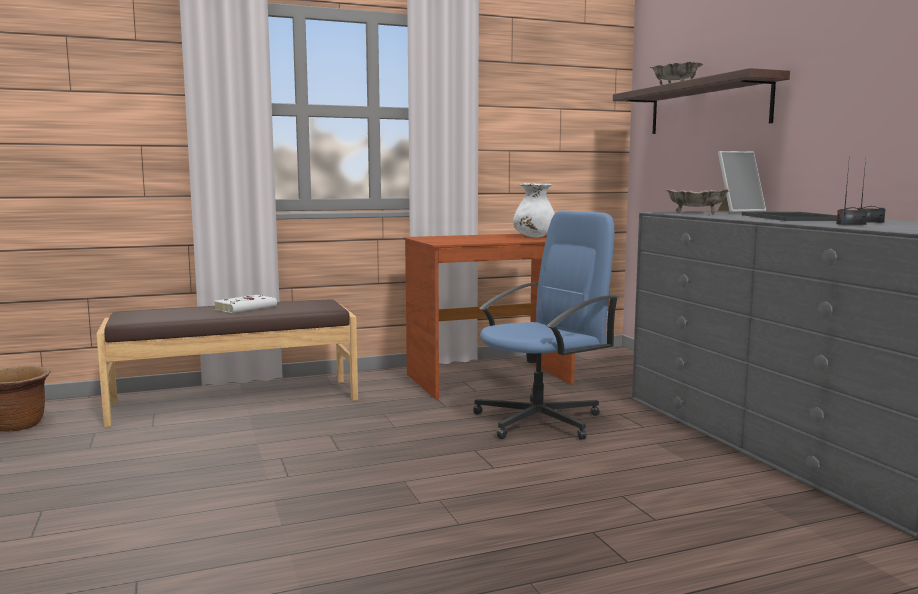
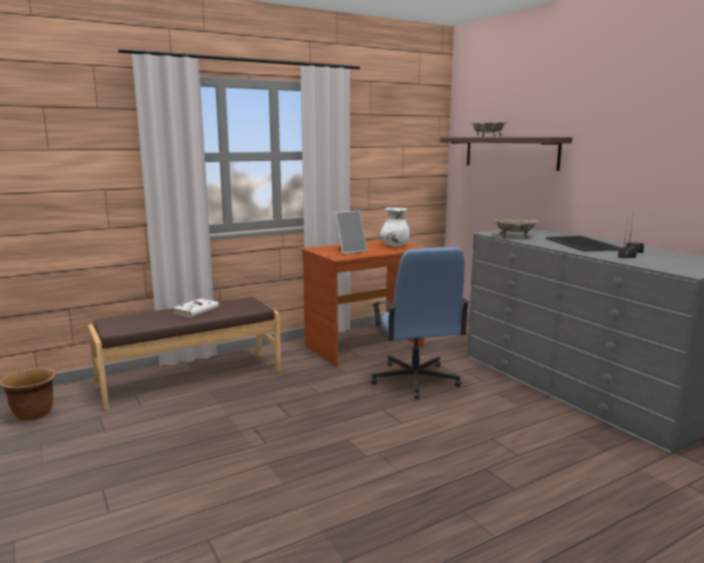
camera: 10 degrees left, 5 degrees up
(540, 420) = (415, 380): blue office chair -> blue office chair turned 120 degrees clockwise
(738, 211) = (536, 230): picture frame -> picture frame (350, 251)

